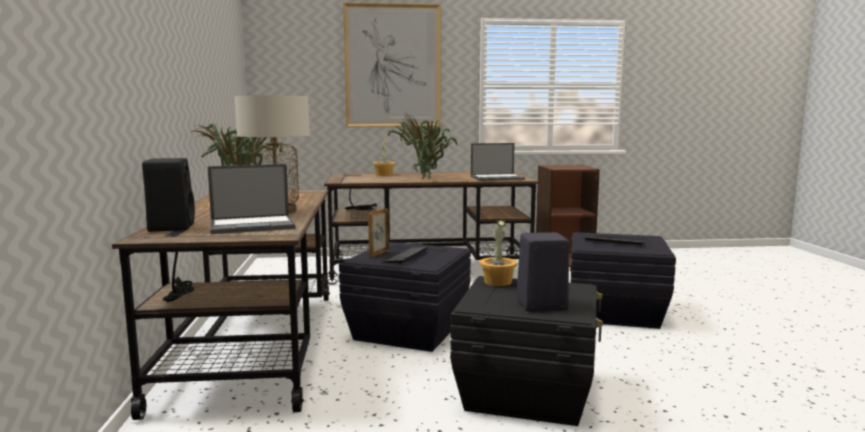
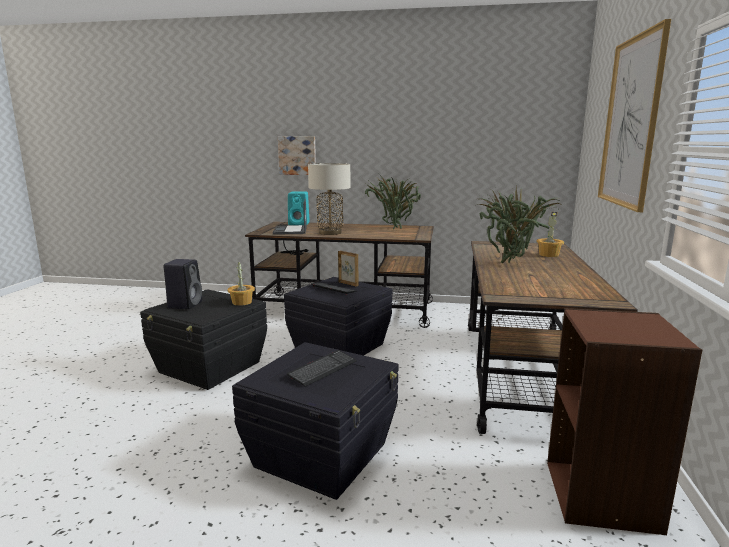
camera: 105 degrees right, 5 degrees up
(120, 80) = (297, 155): none -> picture
(171, 227) = (299, 224): black speaker -> turquoise speaker
(497, 178) = (518, 287): laptop -> none

